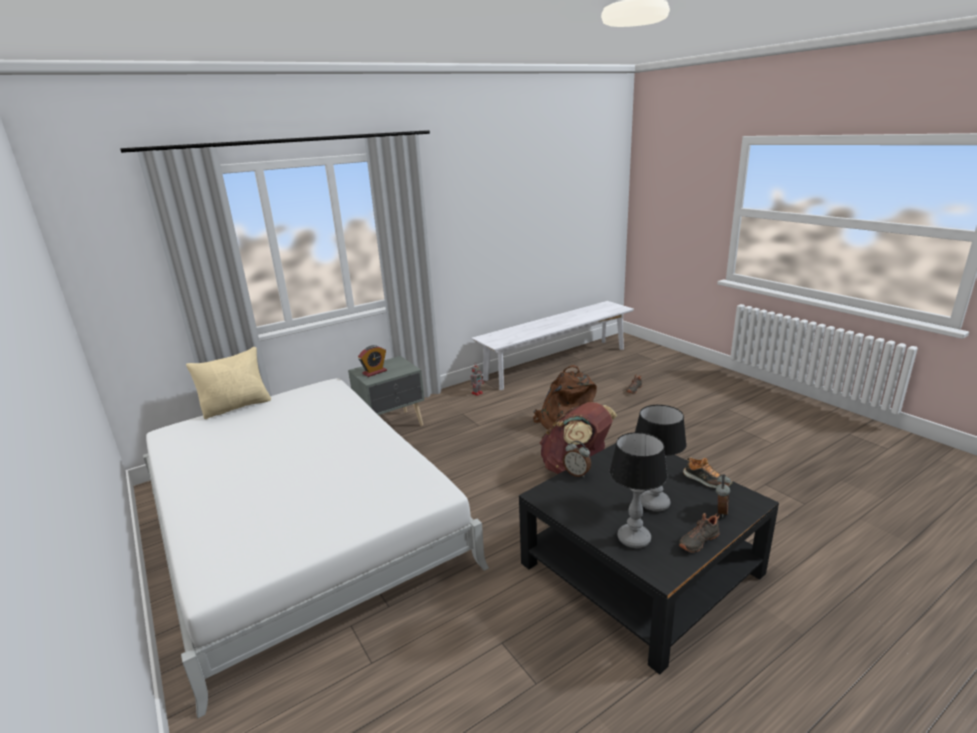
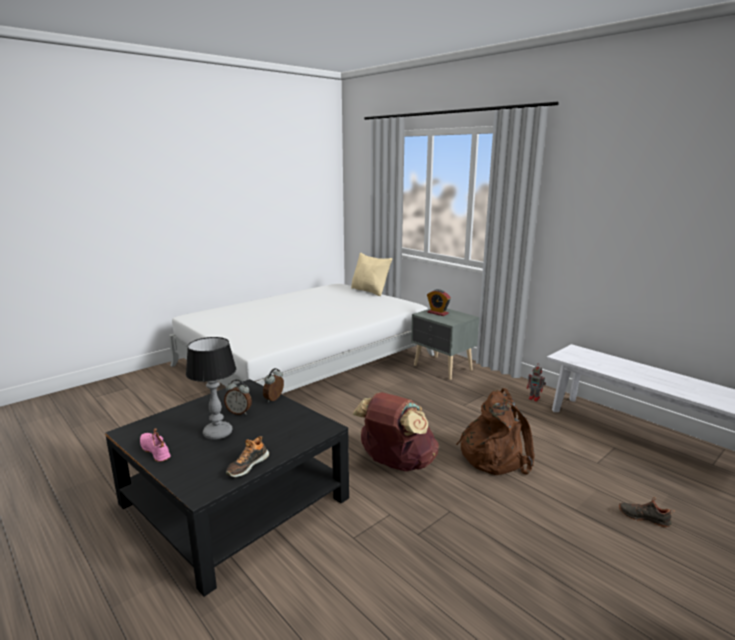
camera: 80 degrees right, 5 degrees down
(634, 539) = (173, 422): table lamp -> none
(697, 540) = (156, 450): black shoe -> pink shoe
(720, 511) = (192, 468): alarm clock -> alarm clock (239, 412)

